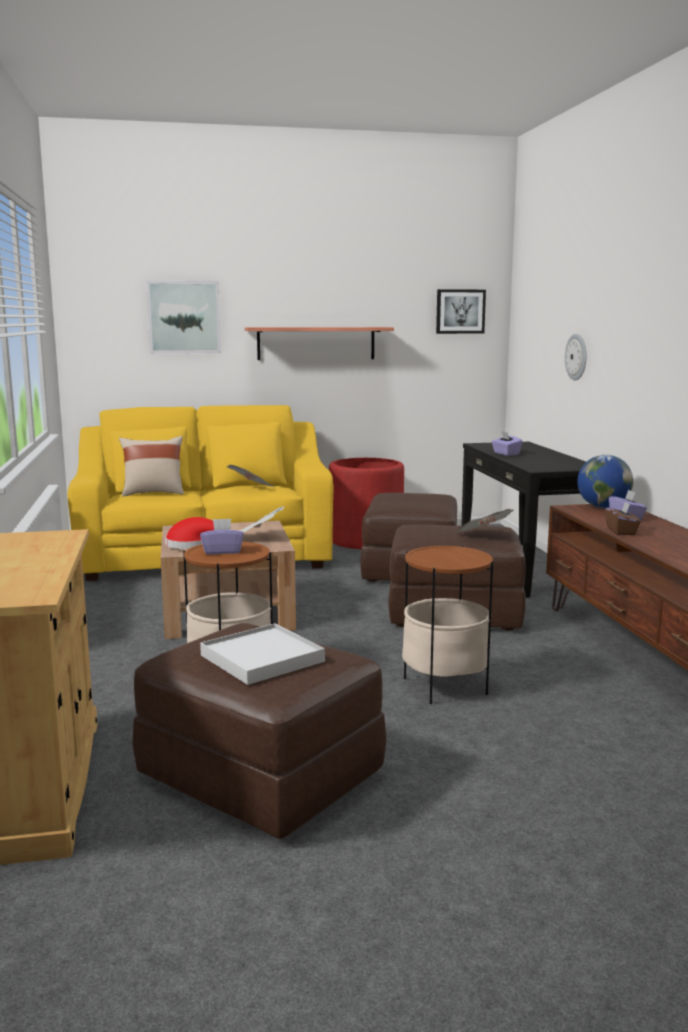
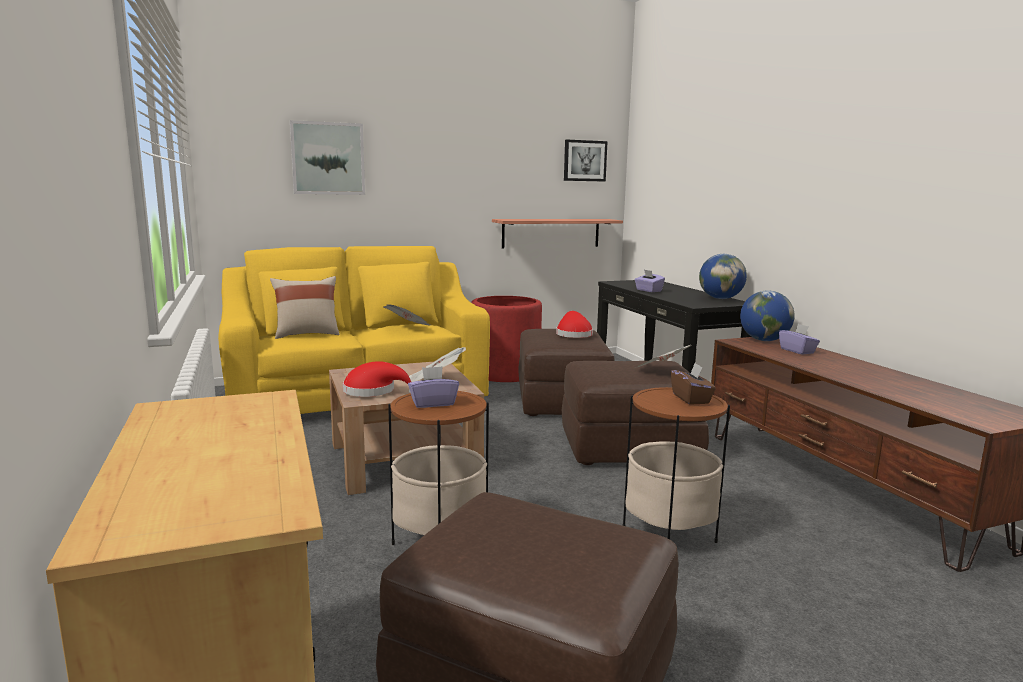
camera: 10 degrees left, 0 degrees up
(262, 658) = (544, 548): white tray -> none
(316, 343) = (455, 187): shelf -> shelf (551, 233)
(422, 499) = (573, 334): none -> red hat
(575, 463) = (720, 298): none -> globe
(577, 357) = (711, 200): wall clock -> none
(621, 531) = (809, 365): brown tissue box -> brown tissue box (691, 399)

